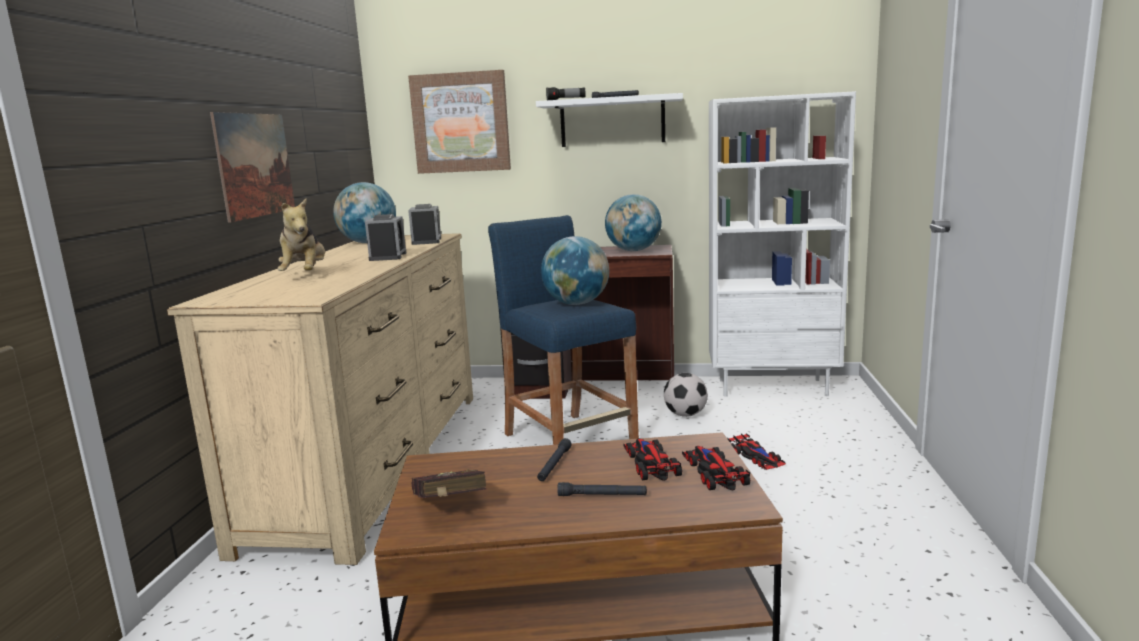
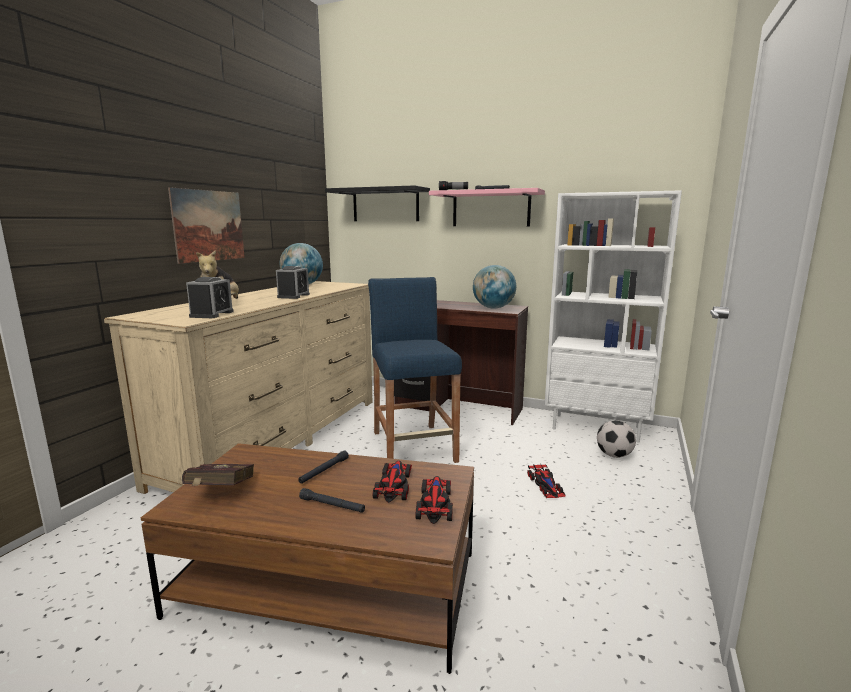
camera: 15 degrees right, 0 degrees up
(426, 241) = (338, 287): alarm clock -> alarm clock (212, 314)
(461, 122) = (385, 205): picture -> black shelf
(576, 304) = (420, 344): globe -> none
(612, 122) = (491, 209): white shelf -> pink shelf
(685, 414) = (513, 439): football -> football (614, 455)

